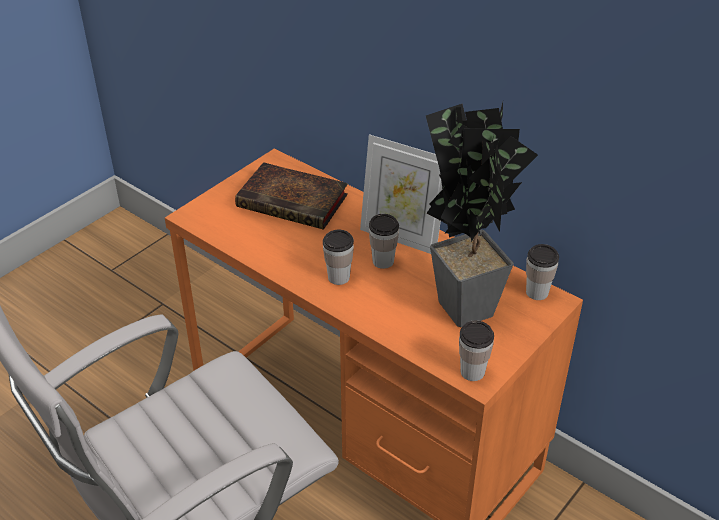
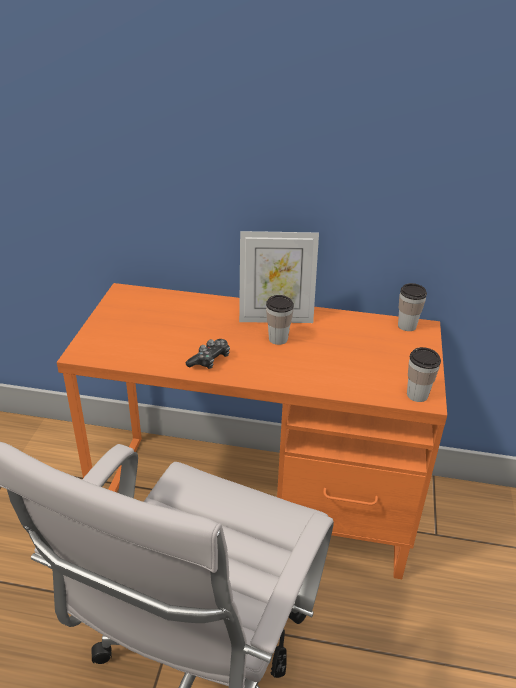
camera: 30 degrees left, 5 degrees down
(295, 201) = (167, 316): book -> none
(298, 261) = (210, 360): none -> game controller
(338, 277) = (254, 361): cup -> none
(466, 301) = (364, 347): potted plant -> none

